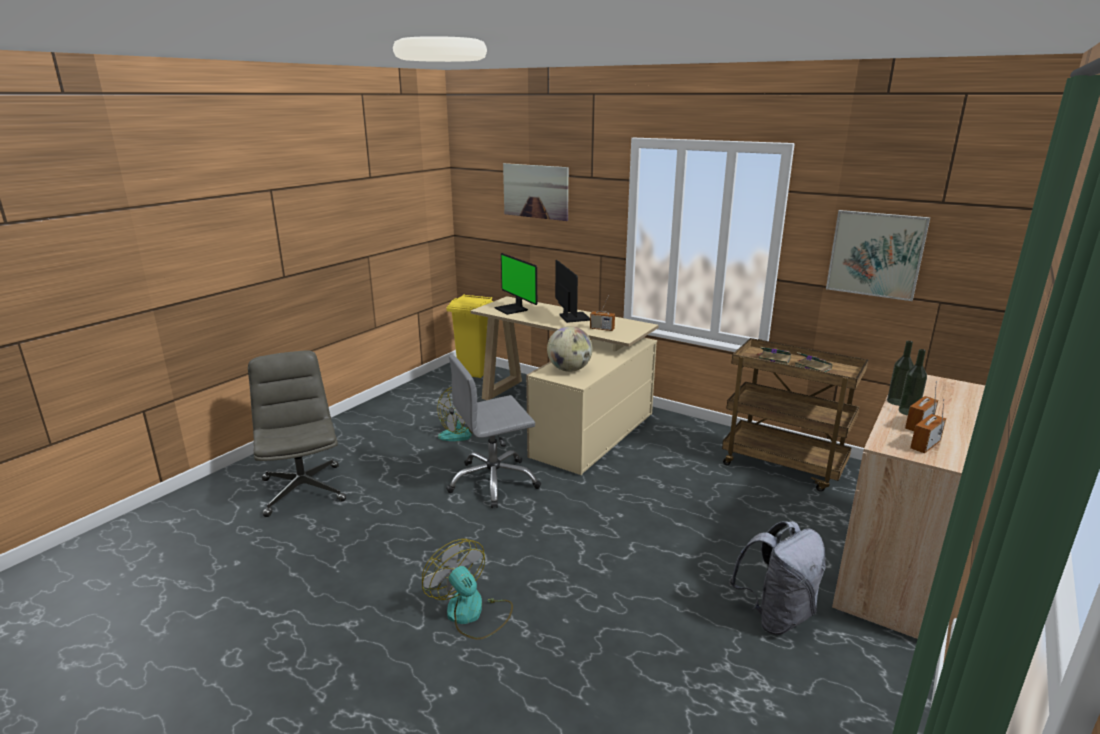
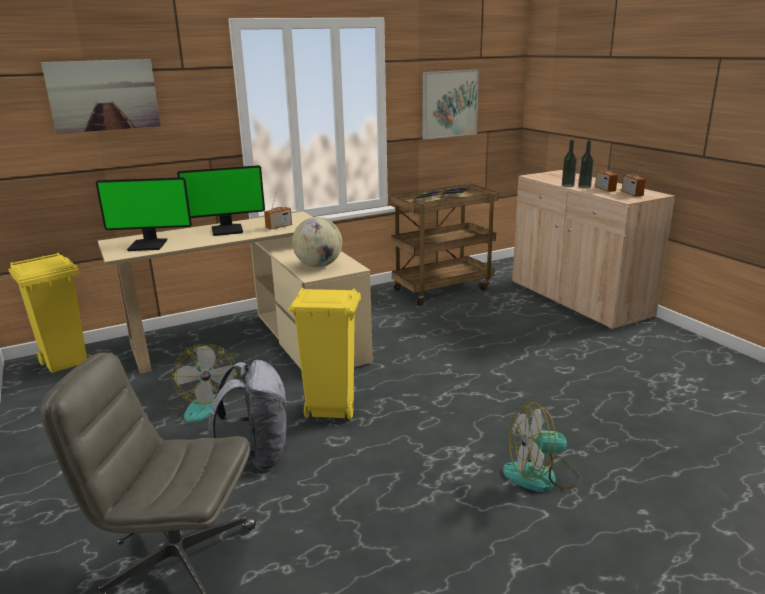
camera: 60 degrees left, 0 degrees up
(493, 482) = (330, 410): grey office chair -> yellow trash can
(572, 318) = (227, 230): monitor -> monitor turned 150 degrees clockwise
(775, 615) = (609, 349): grey backpack -> grey backpack (257, 455)

